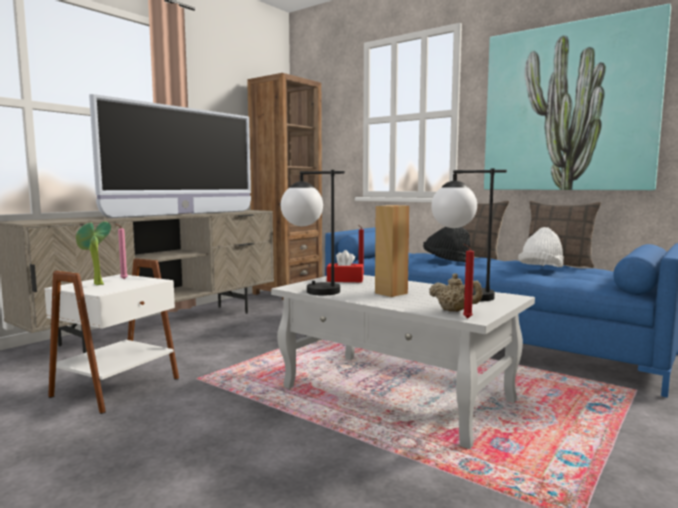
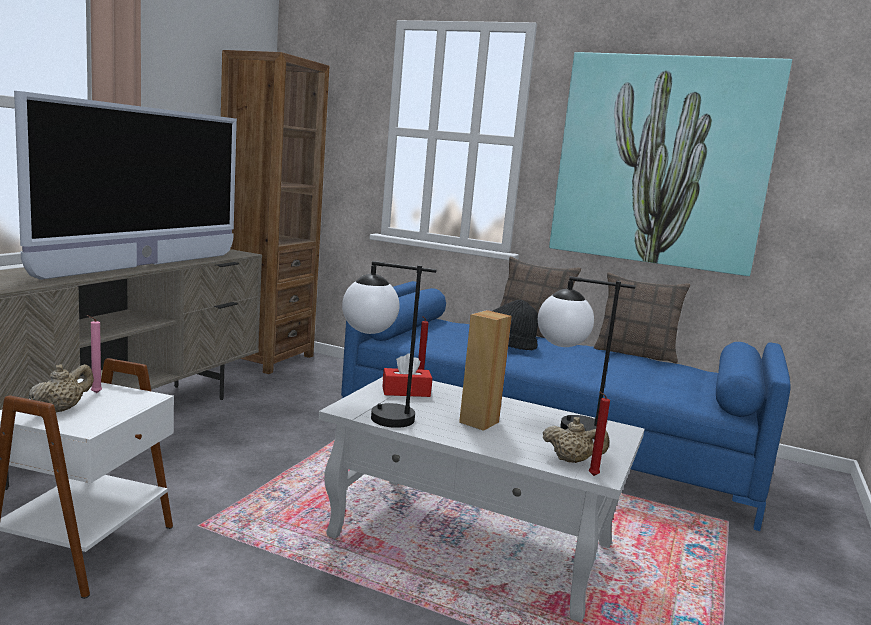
camera: 15 degrees left, 5 degrees up
(95, 285) = (62, 409): potted plant -> beige teapot
(541, 269) = (624, 367): white hat -> none

